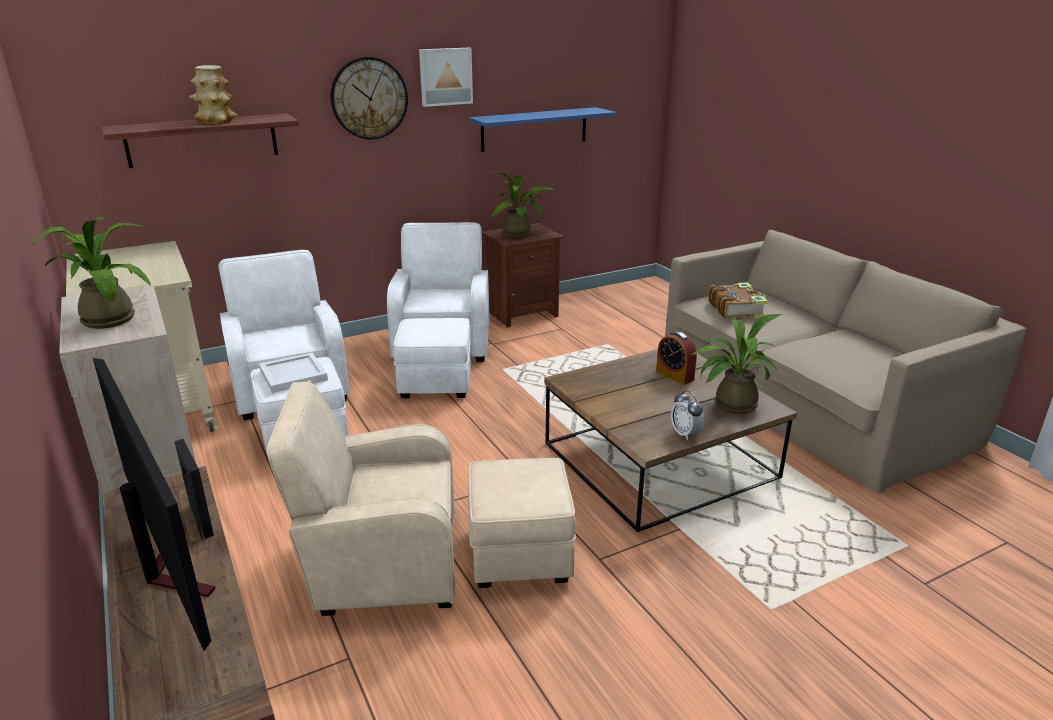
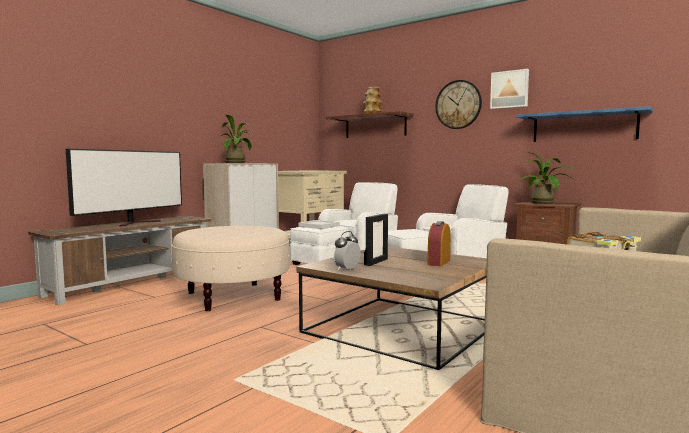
camera: 65 degrees right, 20 degrees down
(200, 520) = (170, 221): picture frame -> picture frame (376, 262)
(427, 560) = (233, 296): beige armchair -> beige ottoman
(730, 405) = (414, 275): potted plant -> none

